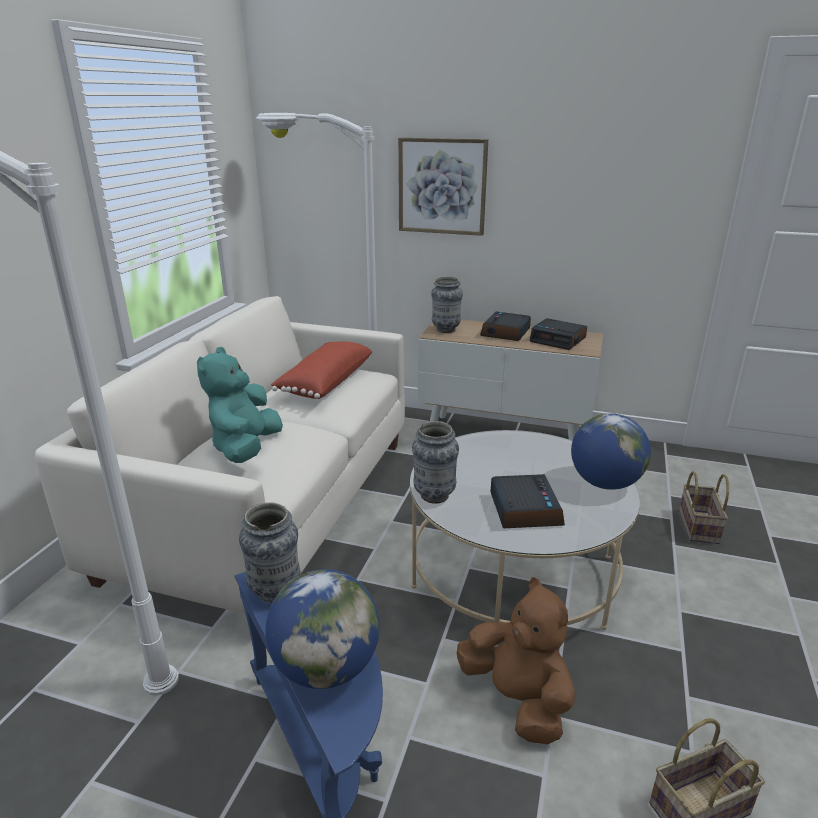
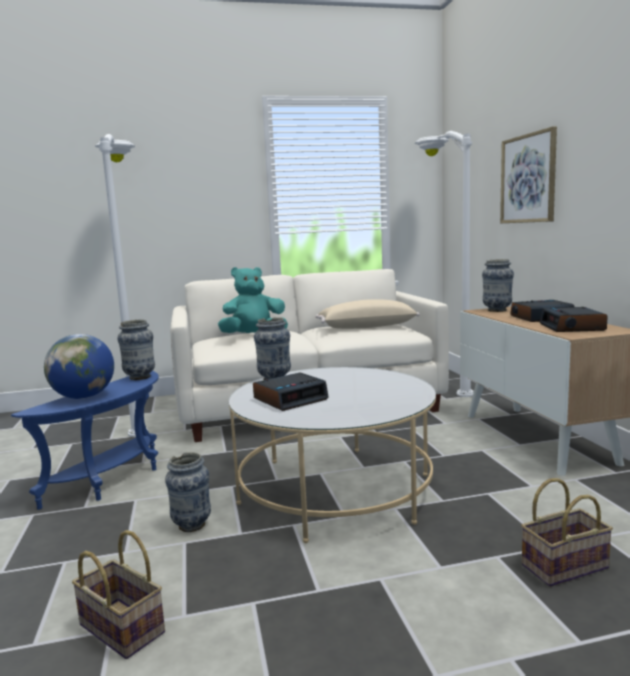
camera: 60 degrees right, 15 degrees down
(324, 382) = (366, 327): red pillow -> beige pillow
(517, 699) = (192, 525): brown plush toy -> vase
(605, 483) = (374, 411): globe -> none

